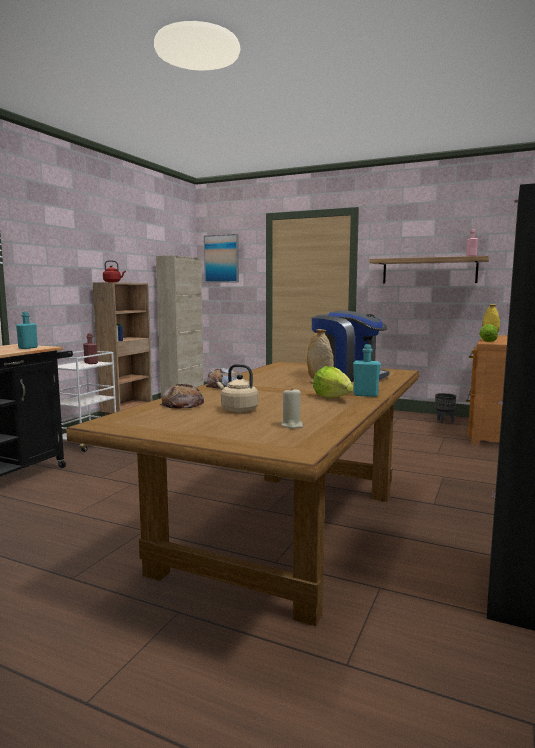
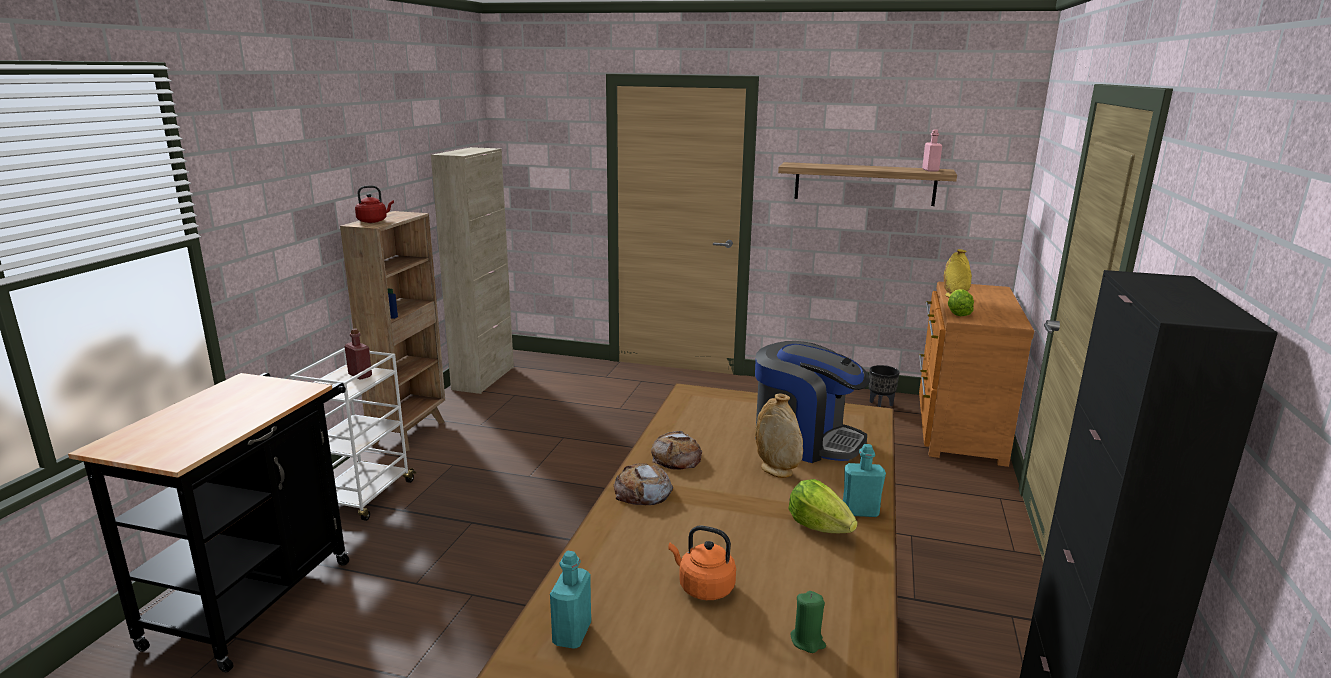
camera: 10 degrees left, 10 degrees up
(28, 348) = (274, 395): turquoise bottle -> turquoise bottle (572, 634)
(183, 404) = (611, 571): bread -> bread (676, 457)
(222, 258) = (531, 143): picture -> none
(237, 410) = (703, 587): beige kettle -> orange kettle
(292, 425) = (807, 641): beige candle -> green candle

